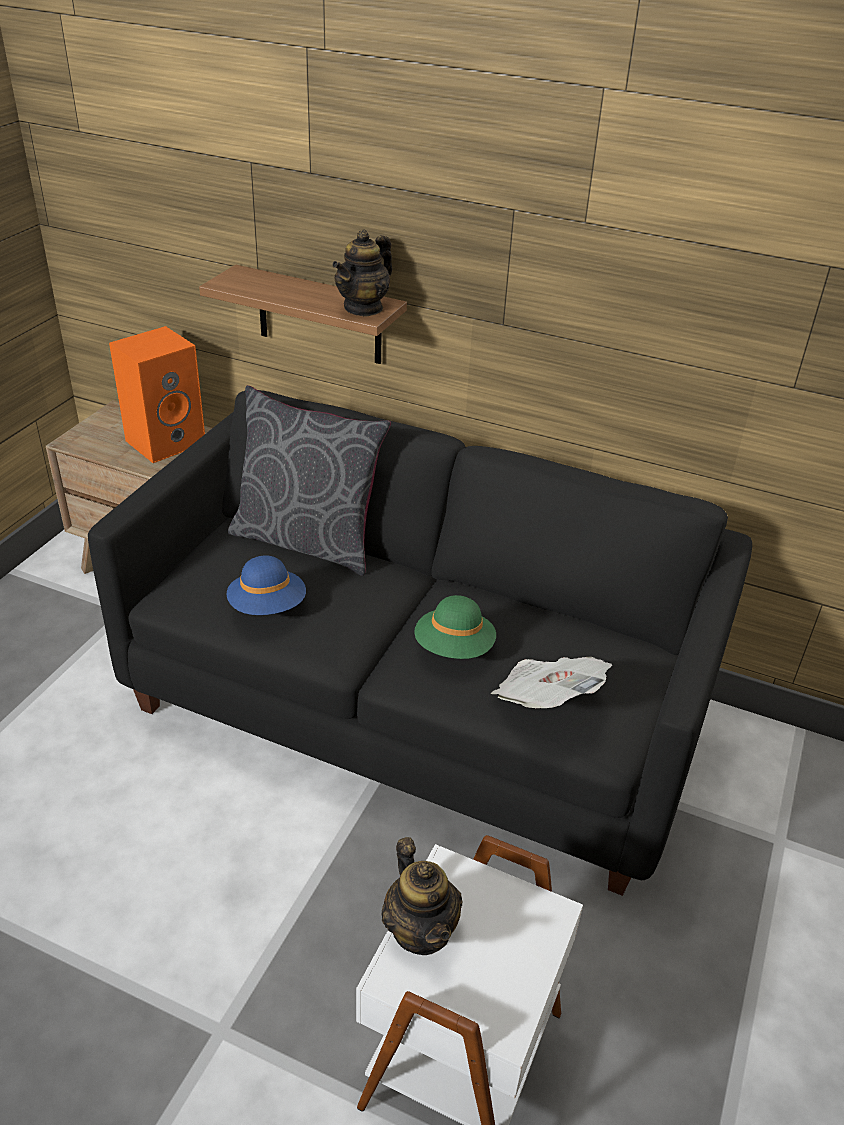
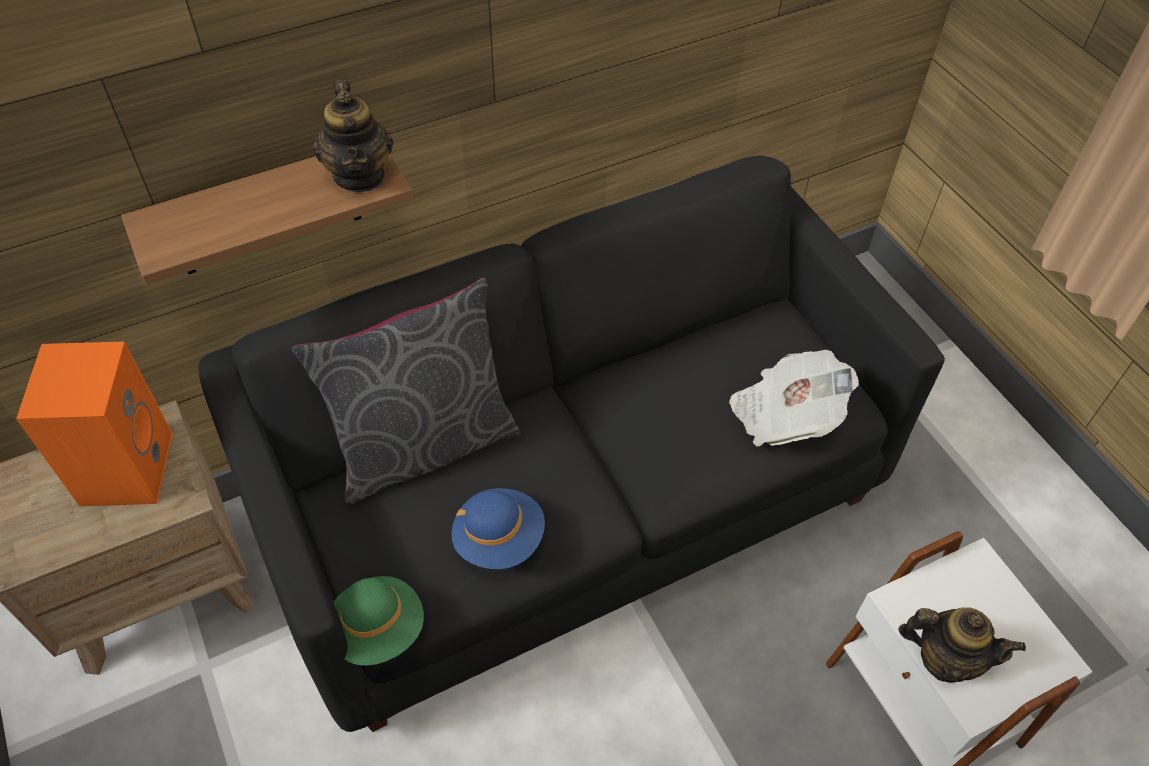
camera: 50 degrees left, 15 degrees up
(454, 648) = (676, 433): green hat -> green hat (378, 629)

